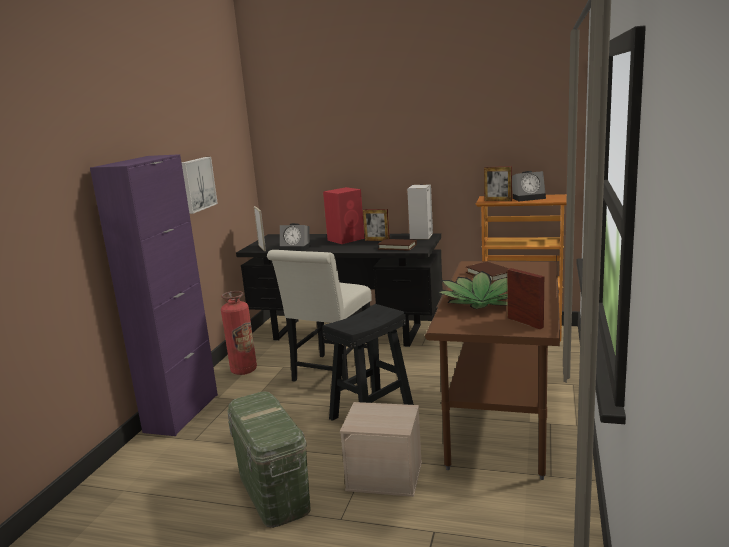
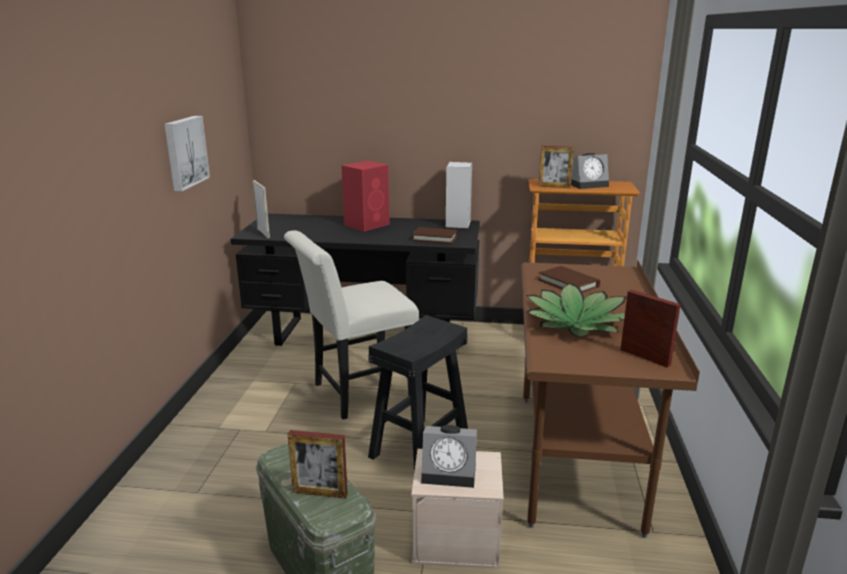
camera: 10 degrees left, 5 degrees up
(182, 413) = (173, 452): purple cabinet -> none
(243, 370) = (244, 388): fire extinguisher -> none
(296, 248) = (308, 235): alarm clock -> alarm clock (451, 472)
(330, 374) = (356, 393): white chair -> white chair turned 45 degrees clockwise
(377, 240) = (406, 227): picture frame -> picture frame (320, 493)

